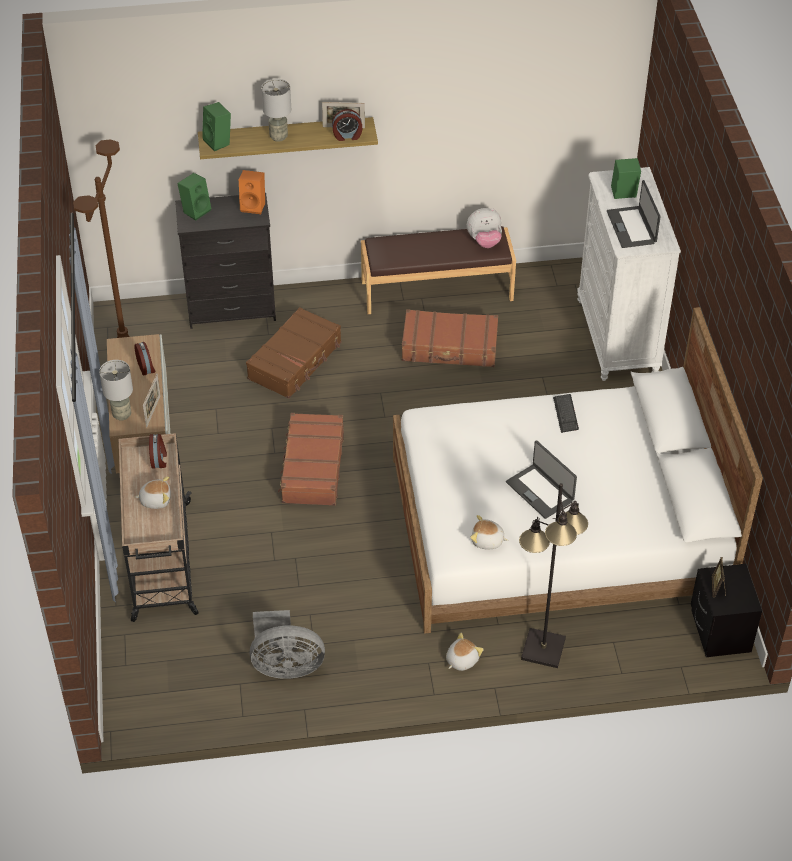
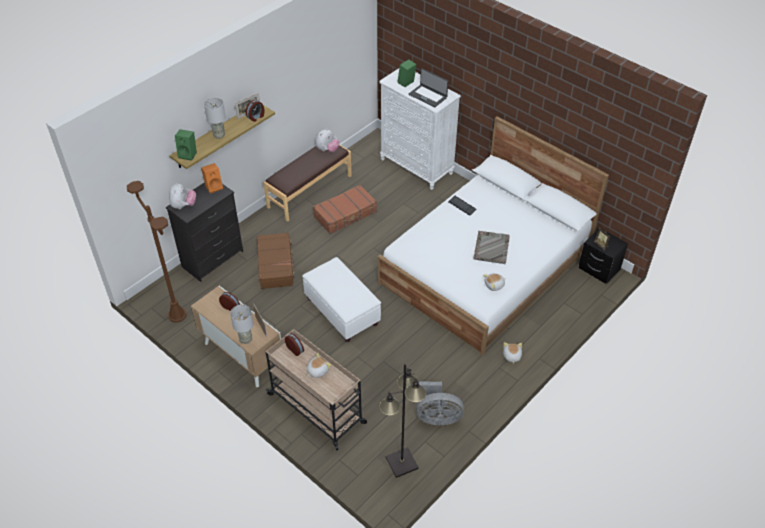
camera: 40 degrees left, 0 degrees up
(196, 210) = (184, 206): green speaker -> plush toy
(286, 665) = (437, 416): grey fan -> grey fan turned 45 degrees clockwise
(312, 467) = (342, 312): brown suitcase -> white ottoman
(540, 491) = (491, 247): laptop -> grey tray
(542, 649) = (539, 326): black floor lamp -> black floor lamp (401, 463)

